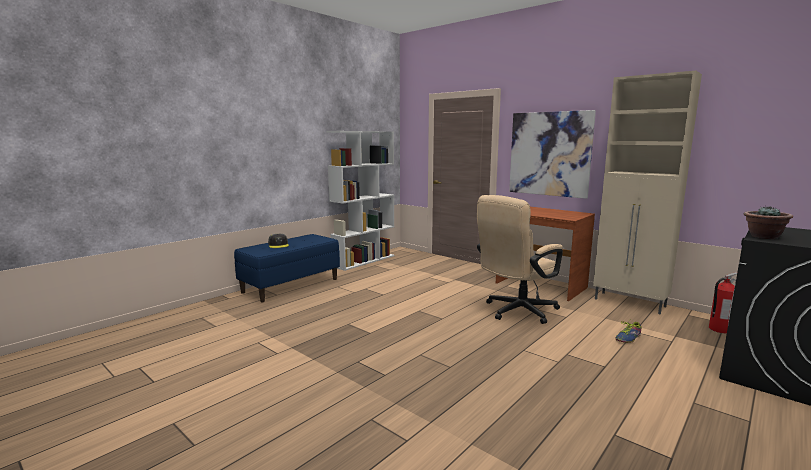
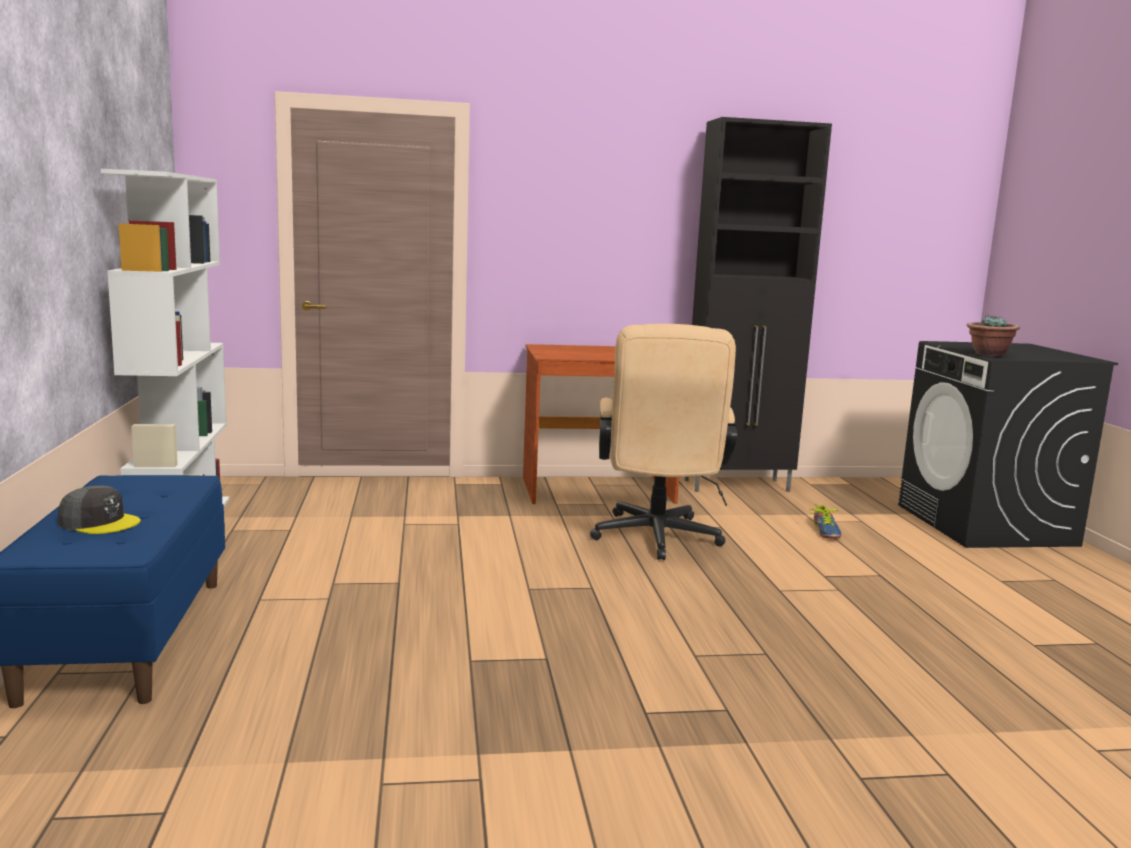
camera: 50 degrees left, 0 degrees up
(549, 154) = (579, 243): picture -> none
(630, 303) = (738, 486): beige cabinet -> black cabinet
(718, 329) = (862, 493): fire extinguisher -> none

